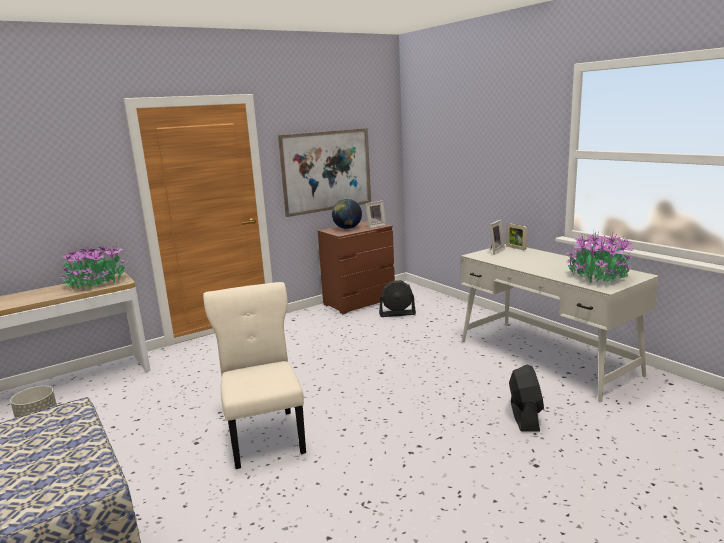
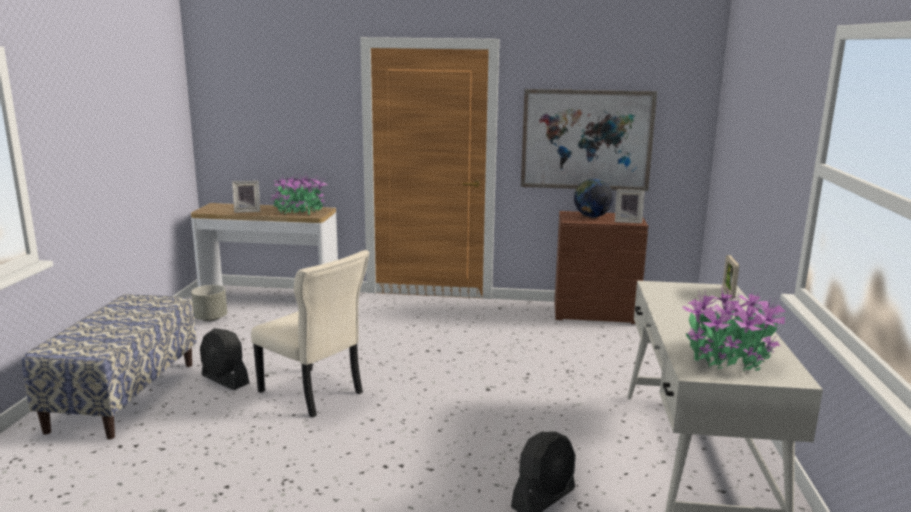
camera: 40 degrees right, 0 degrees up
(265, 435) = (313, 394): beige chair -> beige chair turned 105 degrees clockwise
(397, 314) = (612, 340): black fan -> black fan (225, 380)
(494, 251) = (690, 288): picture frame -> picture frame (247, 211)

